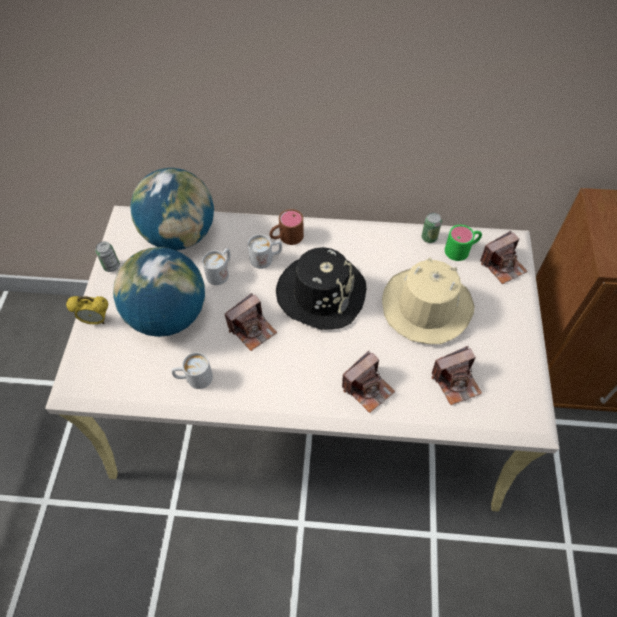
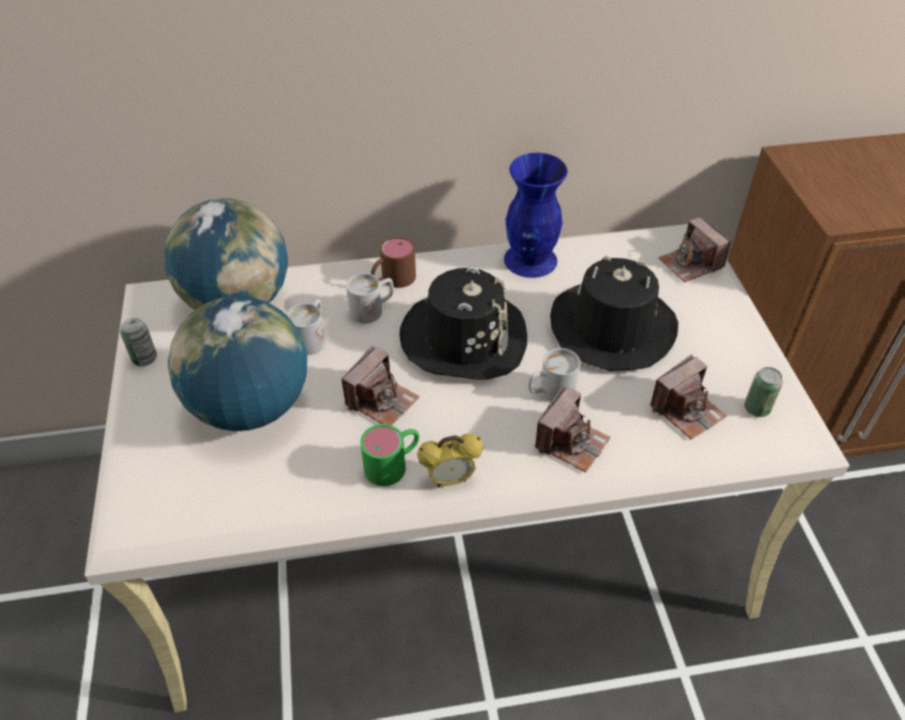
camera: 15 degrees left, 10 degrees down
(96, 320) = (139, 434): alarm clock -> alarm clock (450, 479)
(194, 378) = (314, 481): white mug -> white mug (550, 392)
(387, 240) = (530, 260): none -> blue vase
(426, 307) = (611, 328): beige hat -> black hat
(429, 238) = (584, 248): can -> can (756, 408)
(462, 249) = (631, 254): green mug -> green mug (393, 464)
(502, 266) = (690, 264): camera -> camera turned 105 degrees clockwise

